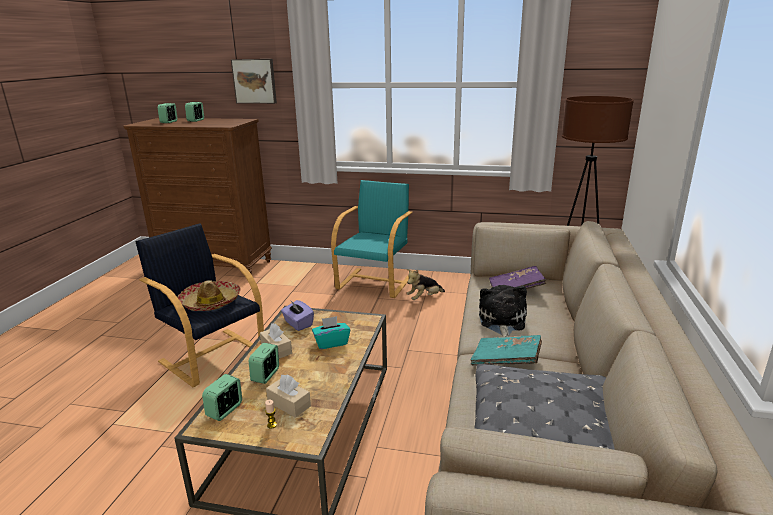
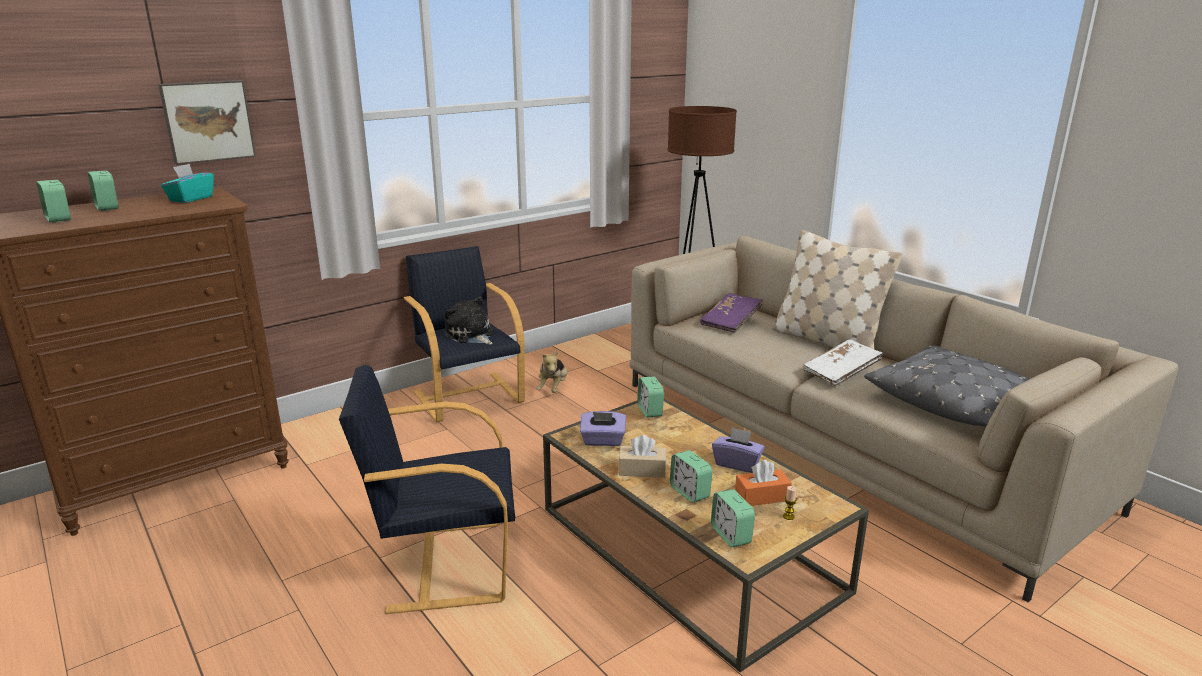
camera: 50 degrees left, 0 degrees up
(211, 302) = (456, 473): hat -> none
(289, 404) = (762, 496): beige tissue box -> orange tissue box
(325, 378) = (737, 464): none -> purple tissue box
(331, 343) = (673, 438): turquoise tissue box -> turquoise tissue box (191, 199)
(357, 322) = (650, 411): none -> alarm clock
(375, 282) = (468, 396): turquoise armchair -> black armchair
(501, 322) = (777, 349): plush toy -> plush toy (471, 335)
(506, 361) = (841, 373): turquoise book -> white book
(561, 335) = (826, 341): none -> beige pillow

